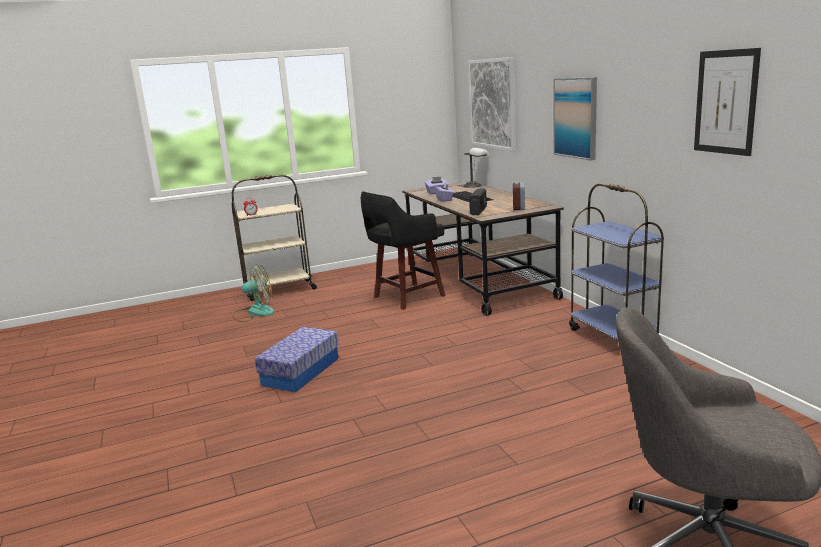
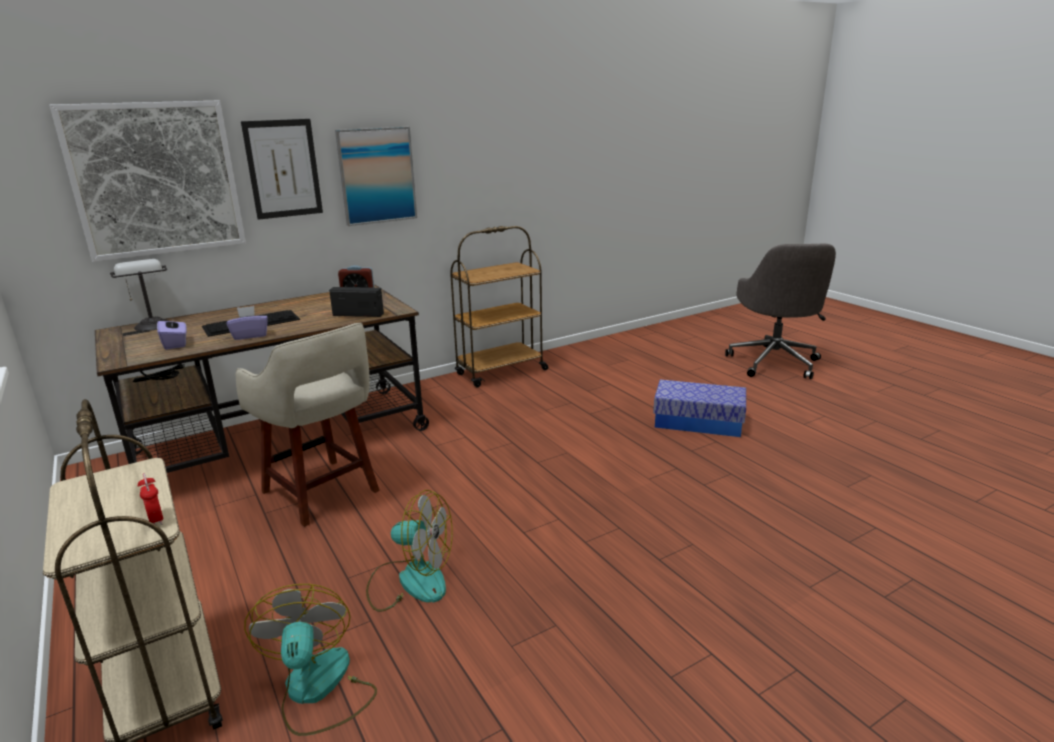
camera: 100 degrees left, 5 degrees up
(301, 371) = (603, 546): storage box -> storage box (698, 422)
(309, 323) = (410, 581): none -> fan
(406, 297) = (322, 494): black stool -> beige stool
(613, 339) = (500, 372): blue cart -> brown cart
(725, 102) = (553, 141): picture -> picture (283, 169)

